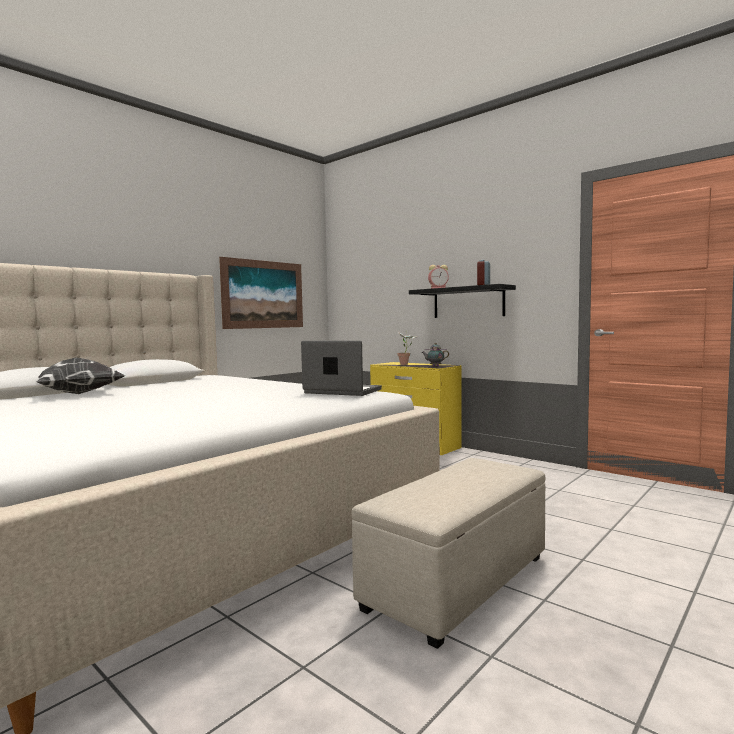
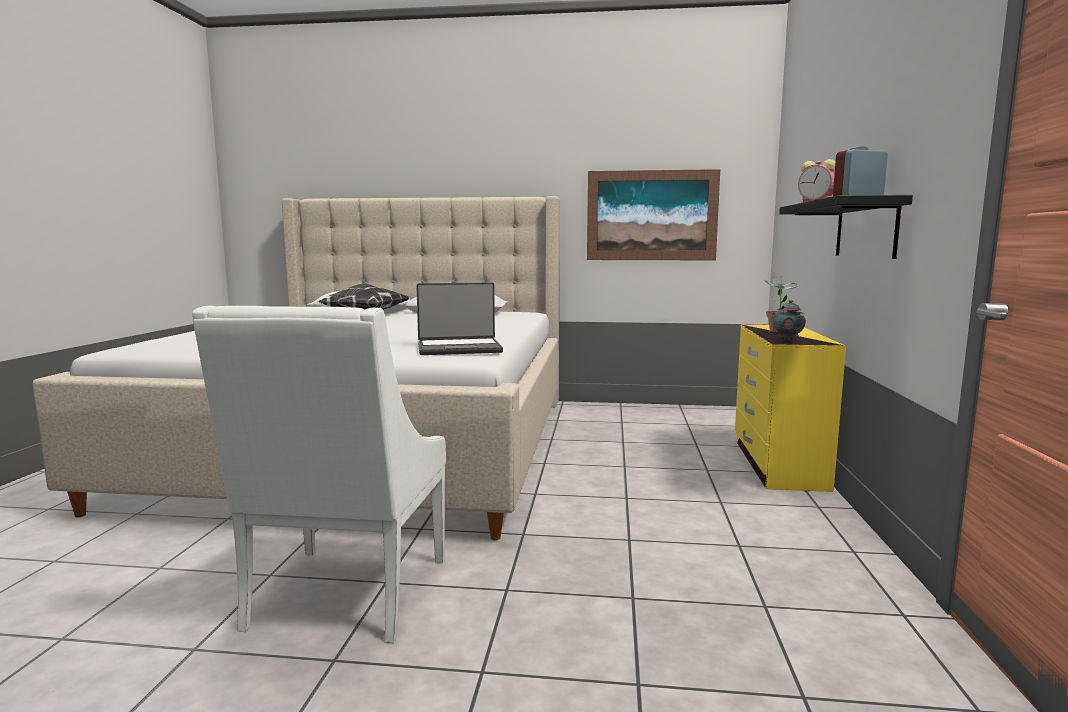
camera: 55 degrees right, 5 degrees up
(342, 391) = (459, 348): laptop -> laptop turned 90 degrees clockwise
(457, 583) = (345, 595): beige ottoman -> white armchair

